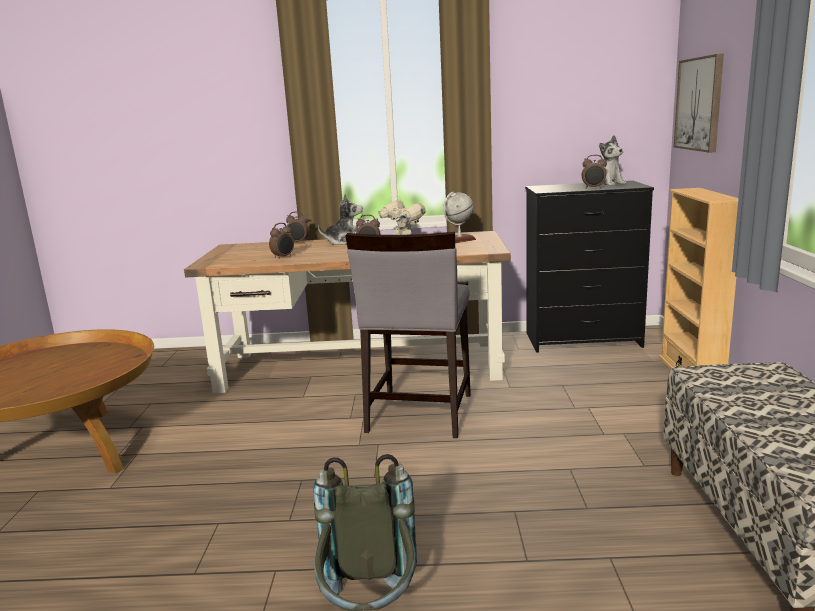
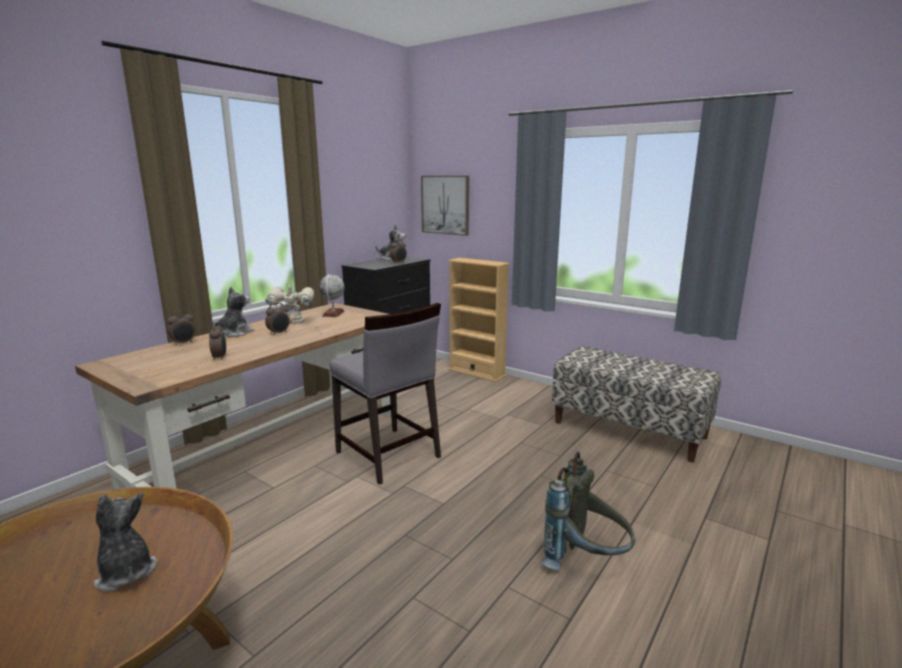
camera: 55 degrees left, 0 degrees up
(66, 379) = (125, 572): none -> plush toy

